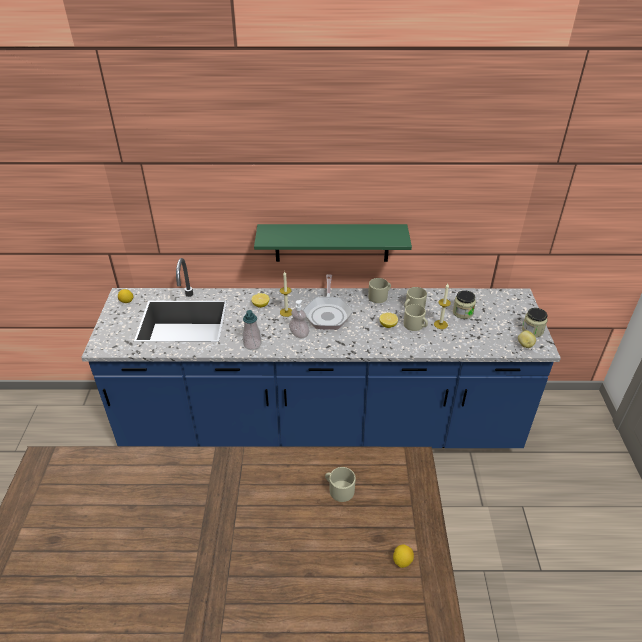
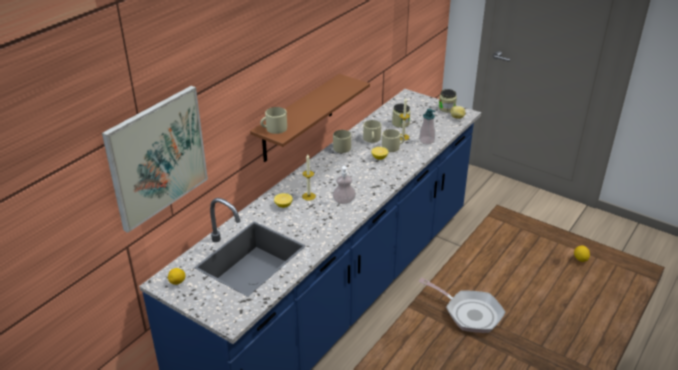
camera: 55 degrees left, 5 degrees down
(138, 197) = (157, 157): none -> picture
(252, 344) = (330, 229): soap dispenser -> soap dispenser (426, 141)
(327, 313) = (334, 177): frying pan -> frying pan (469, 313)
(332, 242) = (298, 118): green shelf -> brown shelf
(339, 489) = (502, 260): beige mug -> beige mug (274, 129)

